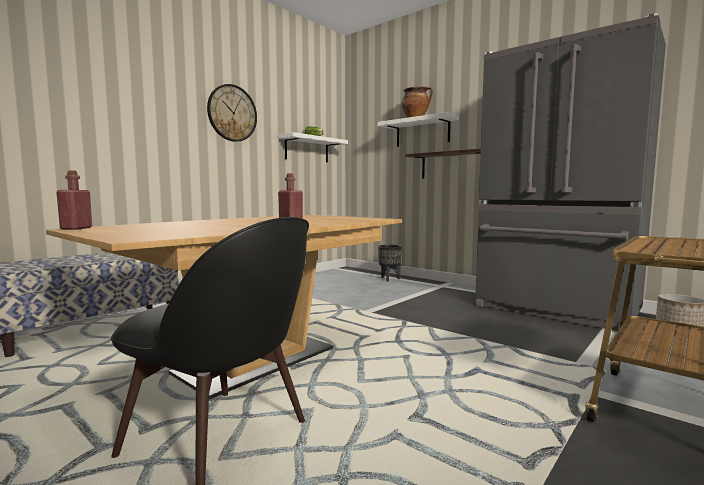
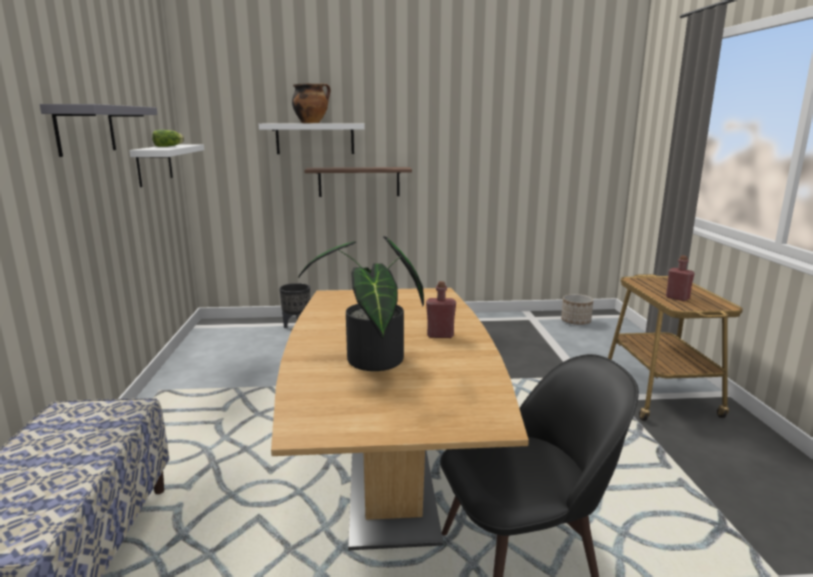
camera: 45 degrees left, 10 degrees up
(76, 228) = (305, 431): red bottle -> red bottle (677, 298)
(206, 224) = (372, 363): none -> potted plant
(232, 113) = (86, 129): wall clock -> grey shelf
(554, 310) = (492, 327): grey fridge -> none

